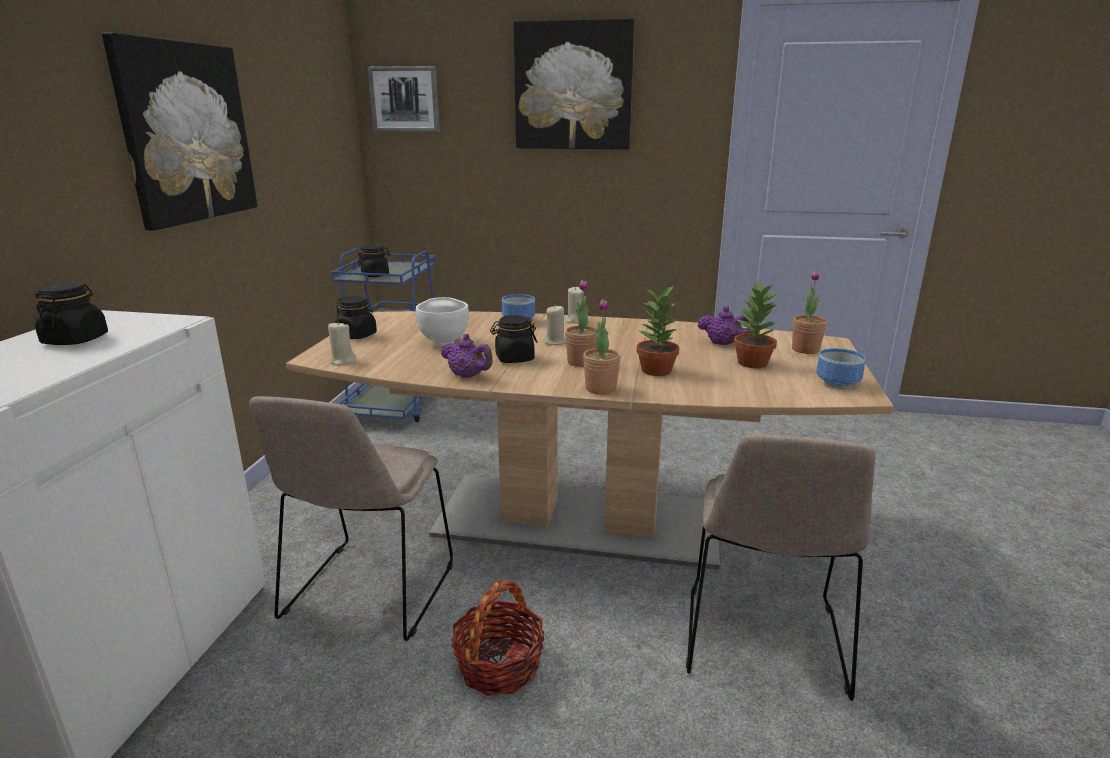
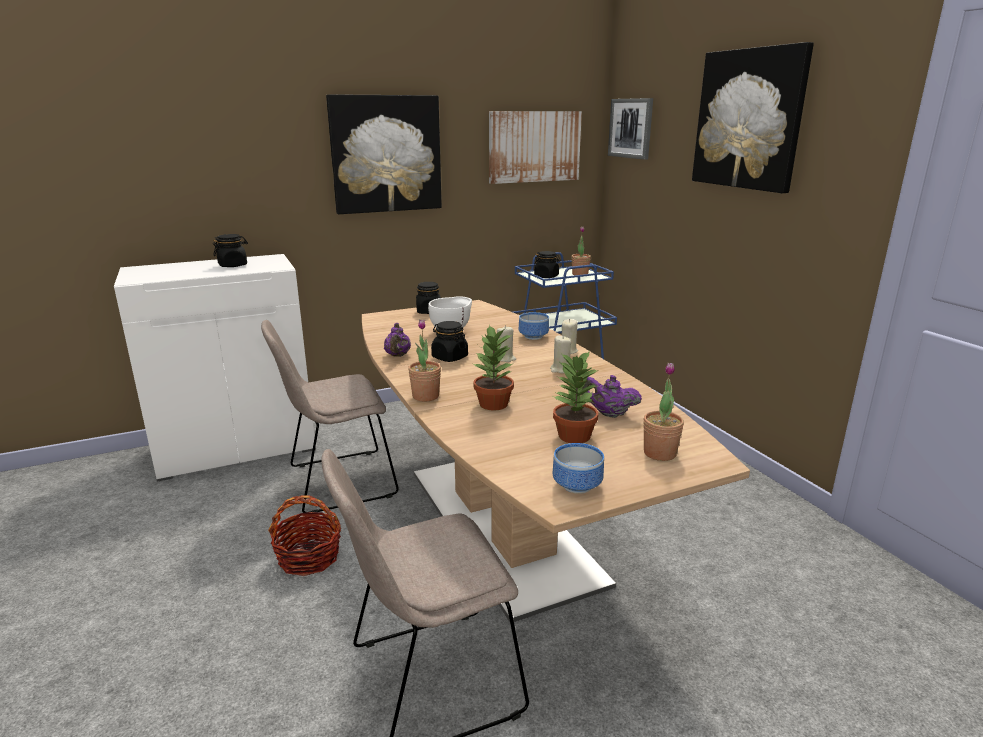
camera: 55 degrees right, 0 degrees up
(313, 122) = (534, 146): none -> picture
(342, 361) = (380, 322): beige candle -> beige candle (561, 370)
(581, 362) = (473, 377): potted plant -> potted plant (580, 274)
(723, 344) = (608, 414): purple teapot -> purple teapot turned 120 degrees clockwise

